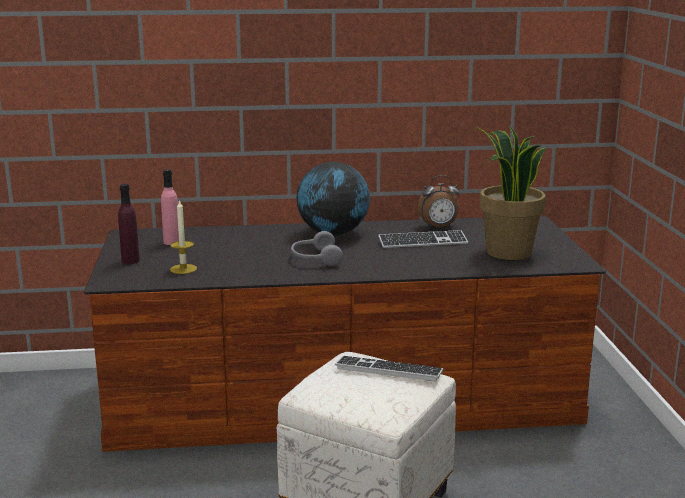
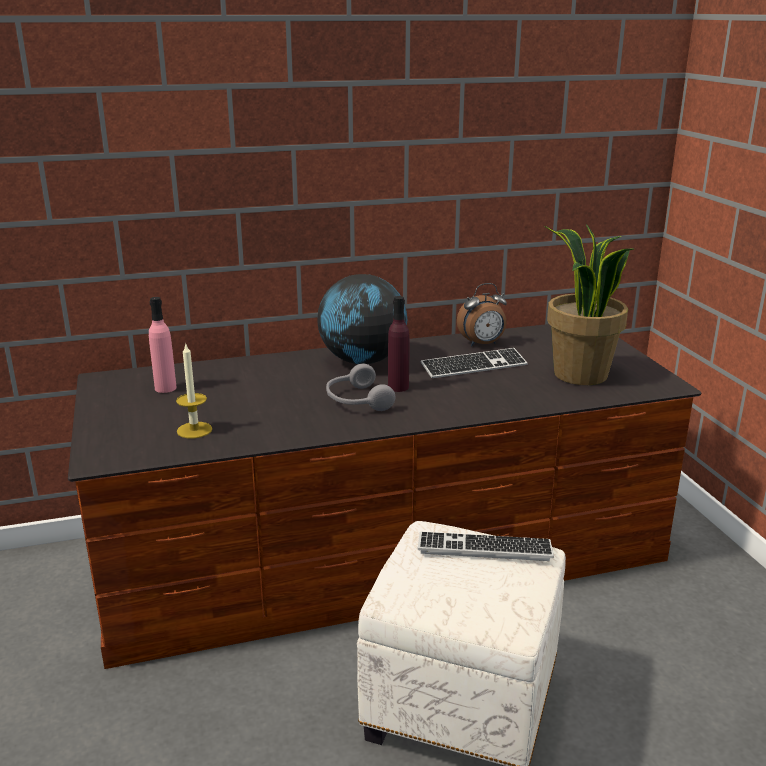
camera: 10 degrees left, 5 degrees up
(130, 261) = (119, 422): purple bottle -> purple bottle (398, 387)

